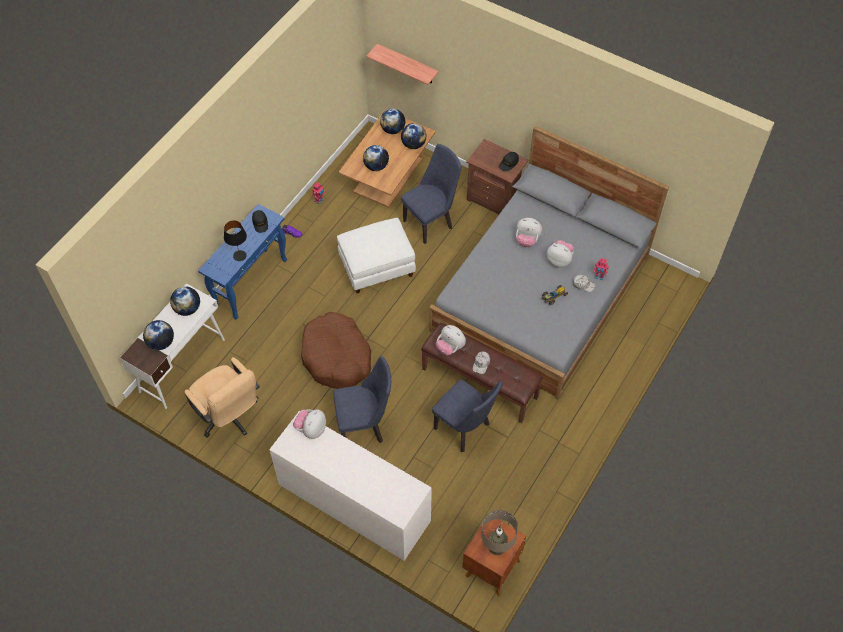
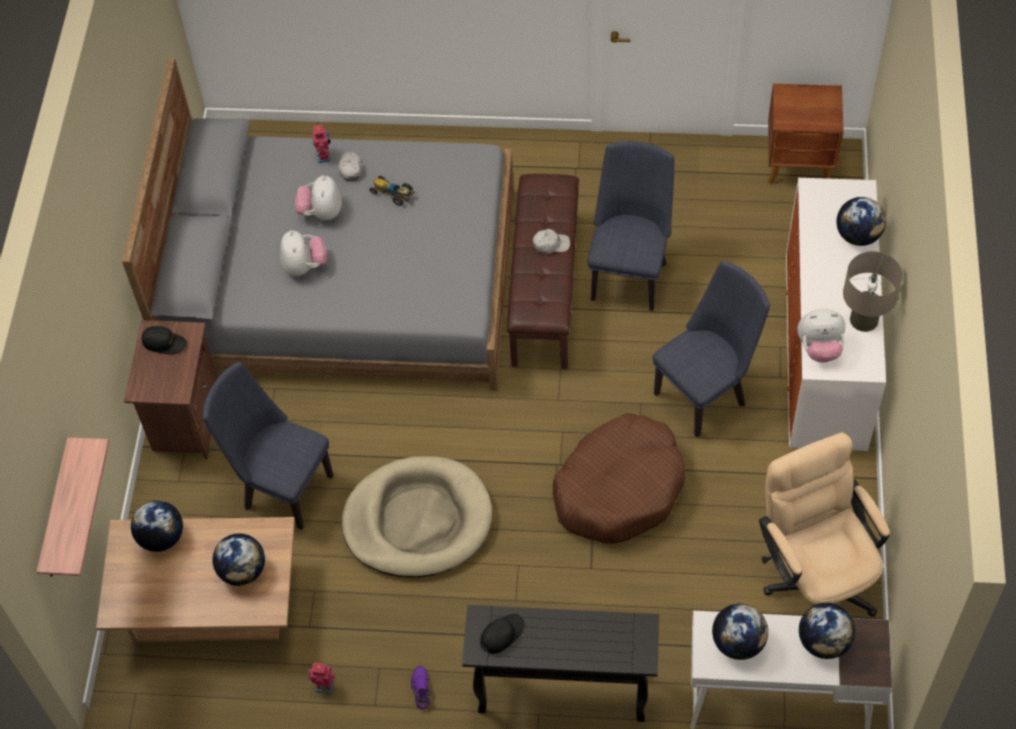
camera: 115 degrees left, 0 degrees up
(229, 417) = (814, 576): beige office chair -> beige office chair turned 45 degrees counterclockwise
(239, 255) = (588, 627): black table lamp -> none
(251, 283) = (560, 693): blue console table -> black console table
(365, 425) = (705, 393): blue chair -> blue chair turned 90 degrees clockwise
(377, 267) = (417, 520): white ottoman -> beige dog bed
(393, 130) = (141, 588): globe -> globe (858, 235)
(450, 347) = (547, 292): plush toy -> none
(497, 546) = (809, 104): beige table lamp -> beige table lamp (864, 320)

